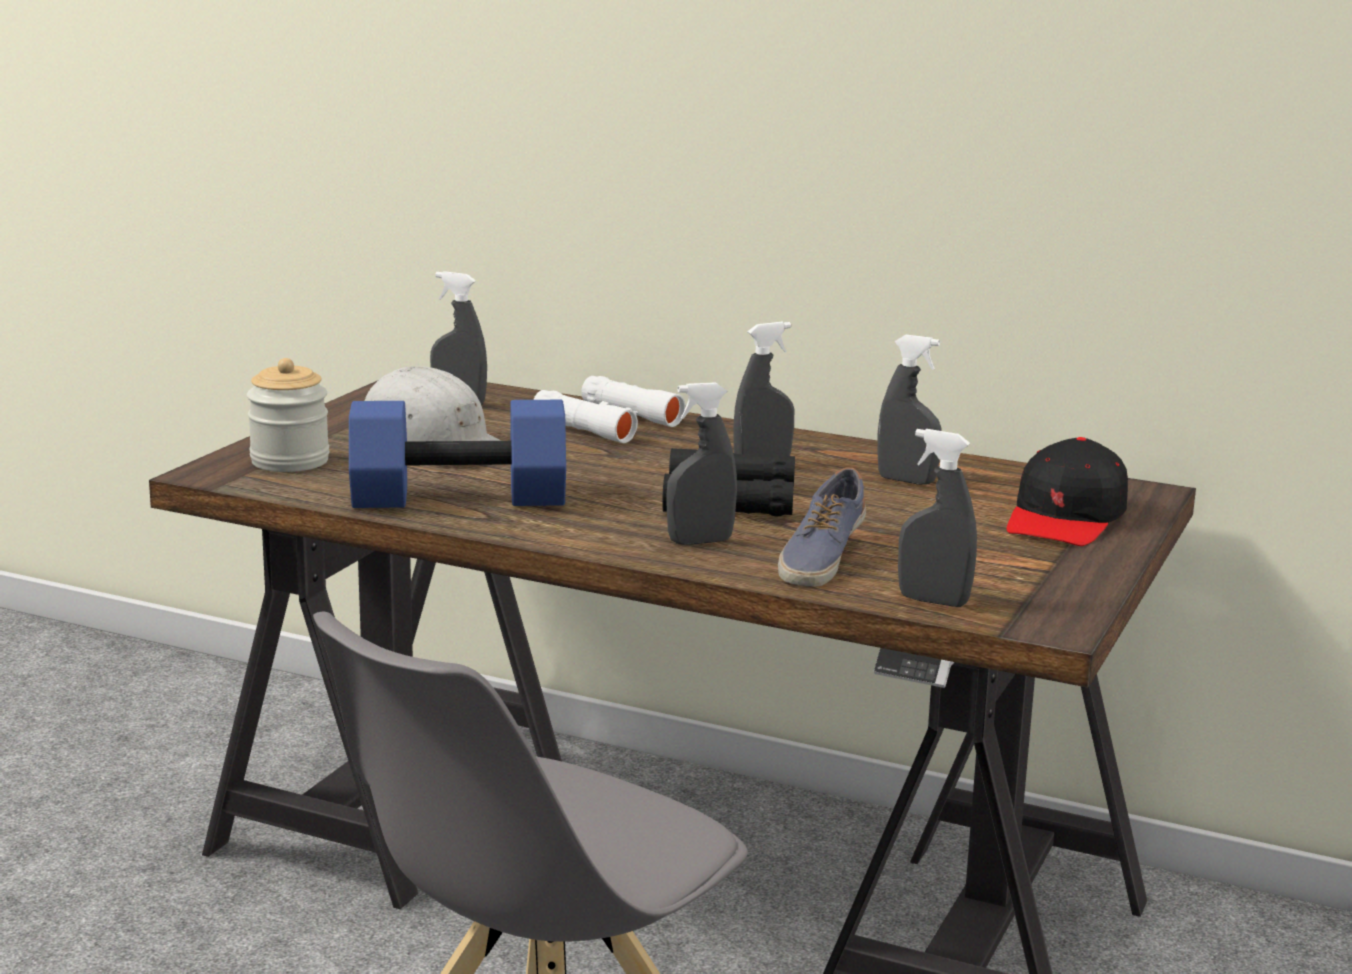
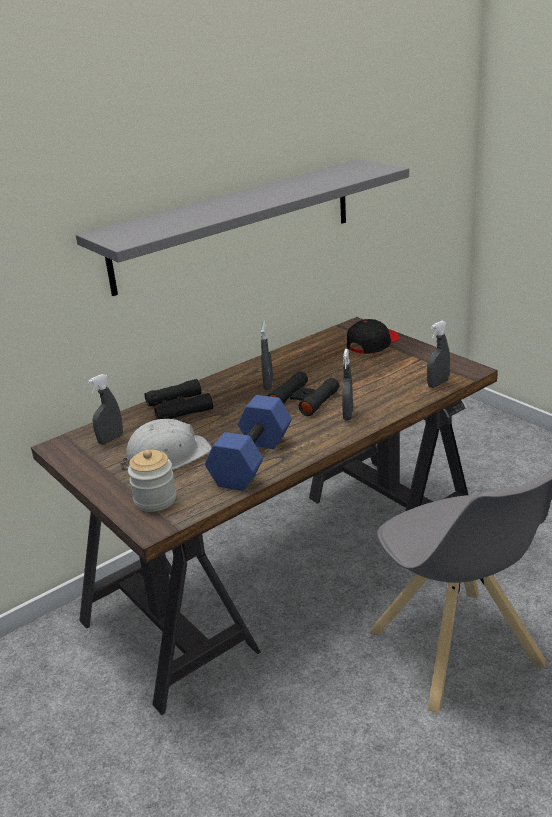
camera: 60 degrees left, 10 degrees up
(607, 423) = (179, 407): white binoculars -> black binoculars
(820, 558) = (383, 395): shoe -> none
(891, 127) = (235, 224): none -> grey shelf
(906, 480) = (310, 361): grey spray bottle -> none
(1066, 519) = (372, 344): black cap -> black cap turned 105 degrees counterclockwise

